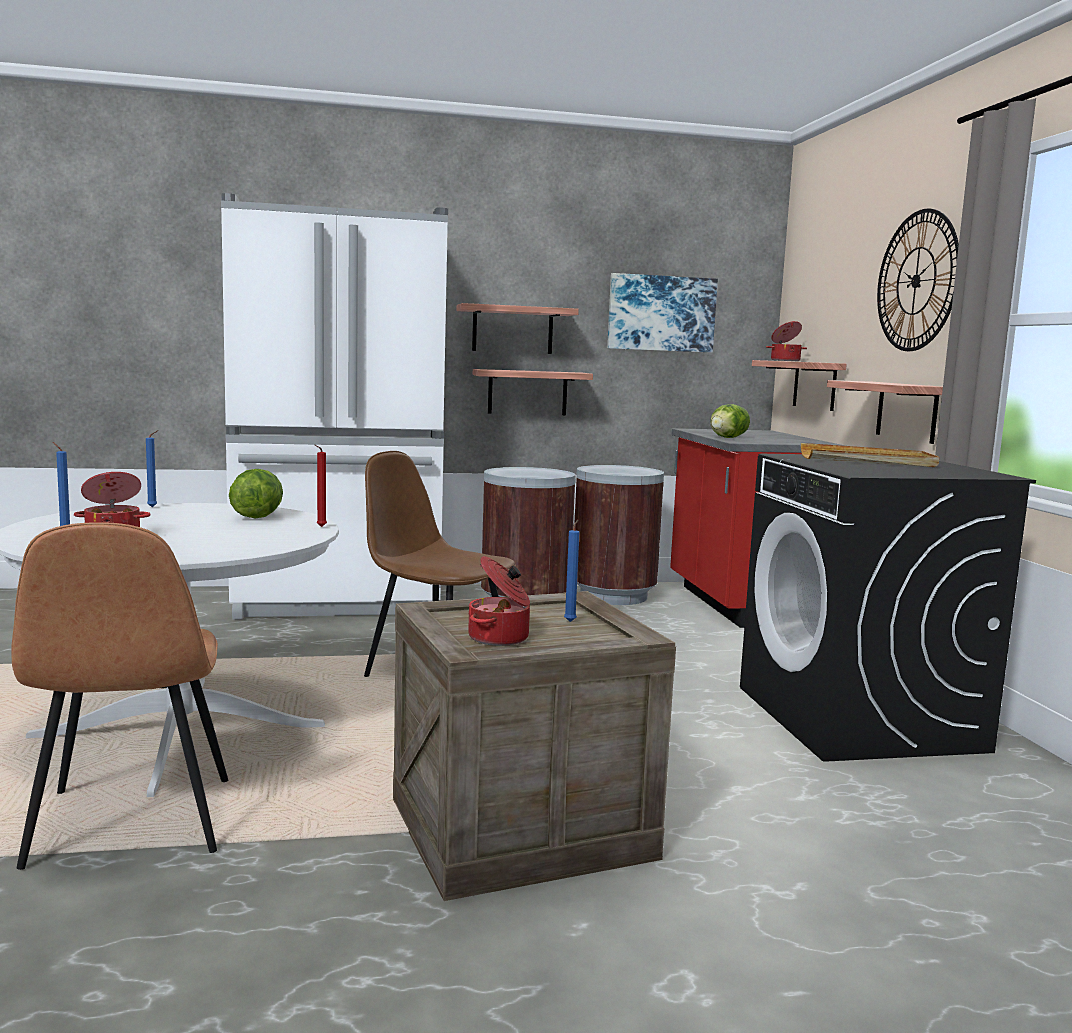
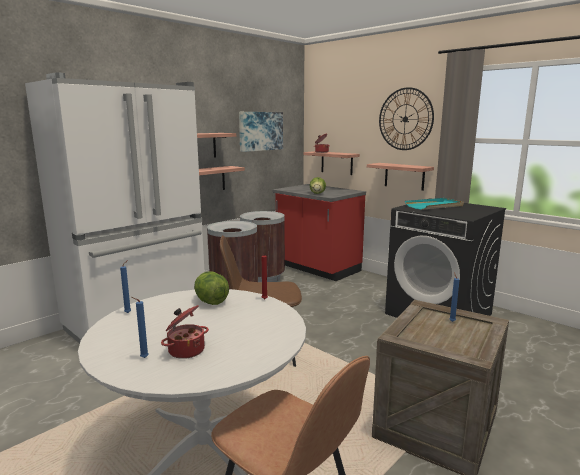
camera: 35 degrees left, 5 degrees up
(500, 638) = (459, 343): cooking pot -> none
(867, 461) = (434, 206): beige tray -> turquoise tray

